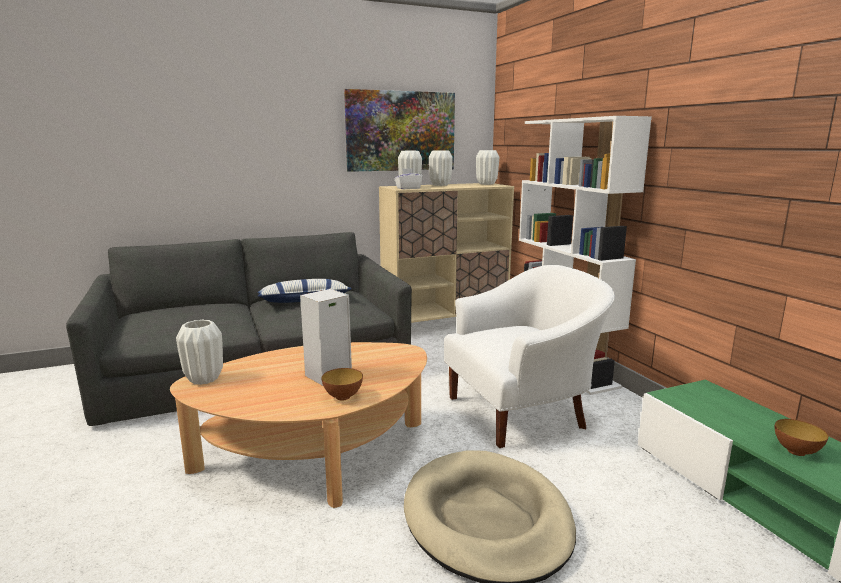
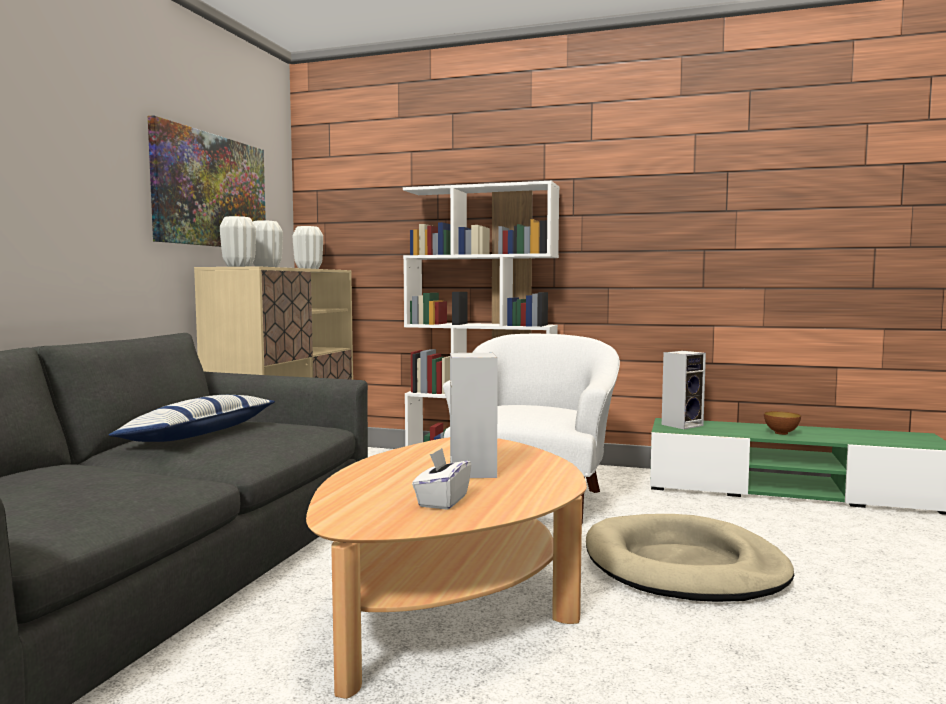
camera: 50 degrees left, 10 degrees down
(203, 379) = (349, 517): white vase -> none
(343, 397) = (543, 477): bowl -> none
(408, 188) = (260, 266): white tissue box -> white tissue box (442, 501)
(705, 397) = (682, 425): none -> speaker

